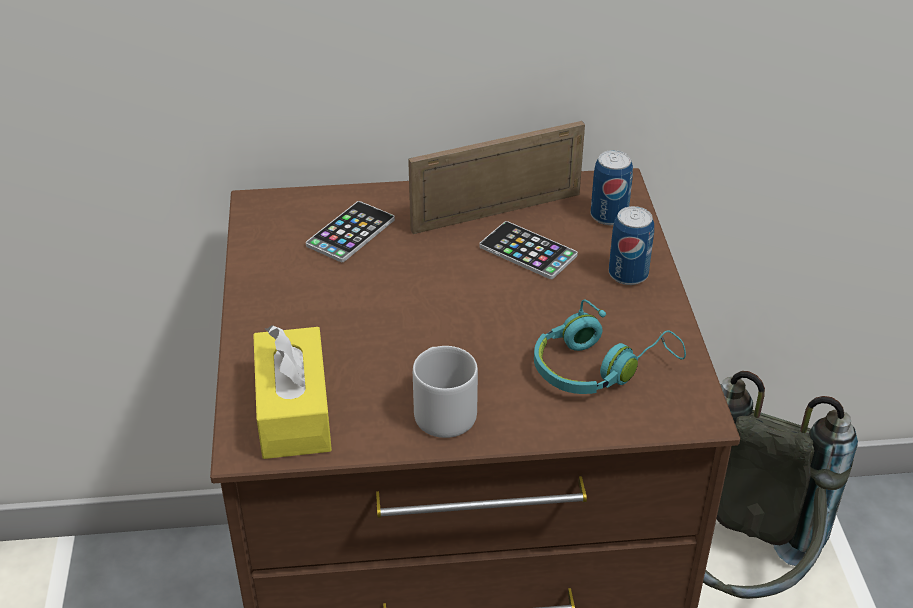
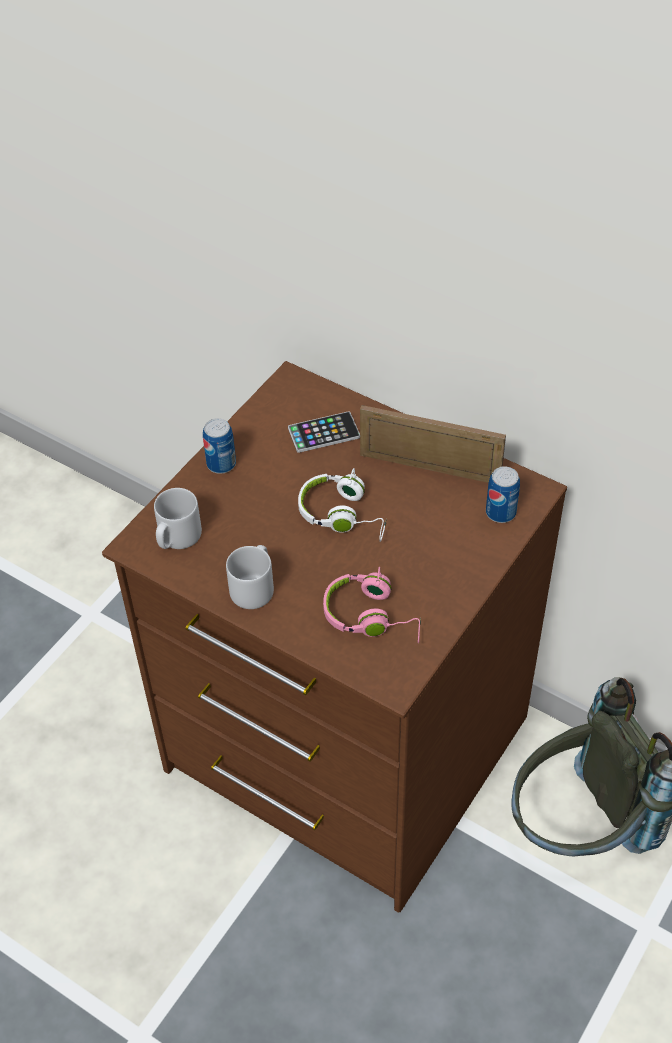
camera: 40 degrees right, 10 degrees up
(294, 410) = (177, 537): yellow tissue box -> grey mug
(459, 293) = (343, 515): none -> white headphones
(528, 251) = (417, 509): phone -> none
(599, 367) = (372, 616): turquoise headphones -> pink headphones
(628, 274) = (463, 563): can -> can (221, 464)

